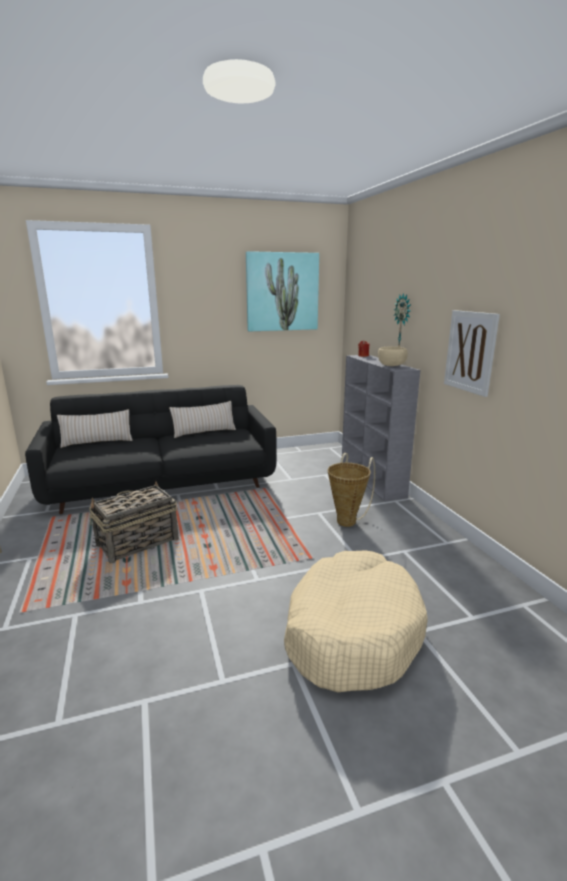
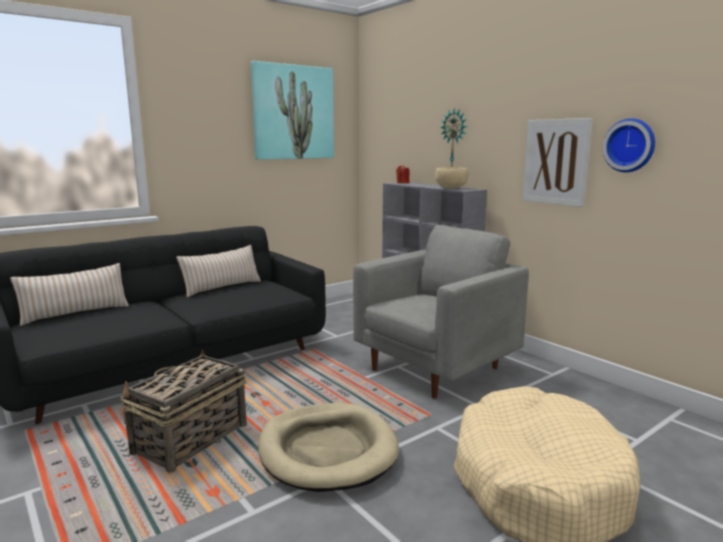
camera: 20 degrees left, 5 degrees down
(217, 570) = (327, 450): none -> beige dog bed
(348, 520) = (436, 368): basket -> grey armchair
(525, 344) = (630, 145): none -> wall clock

